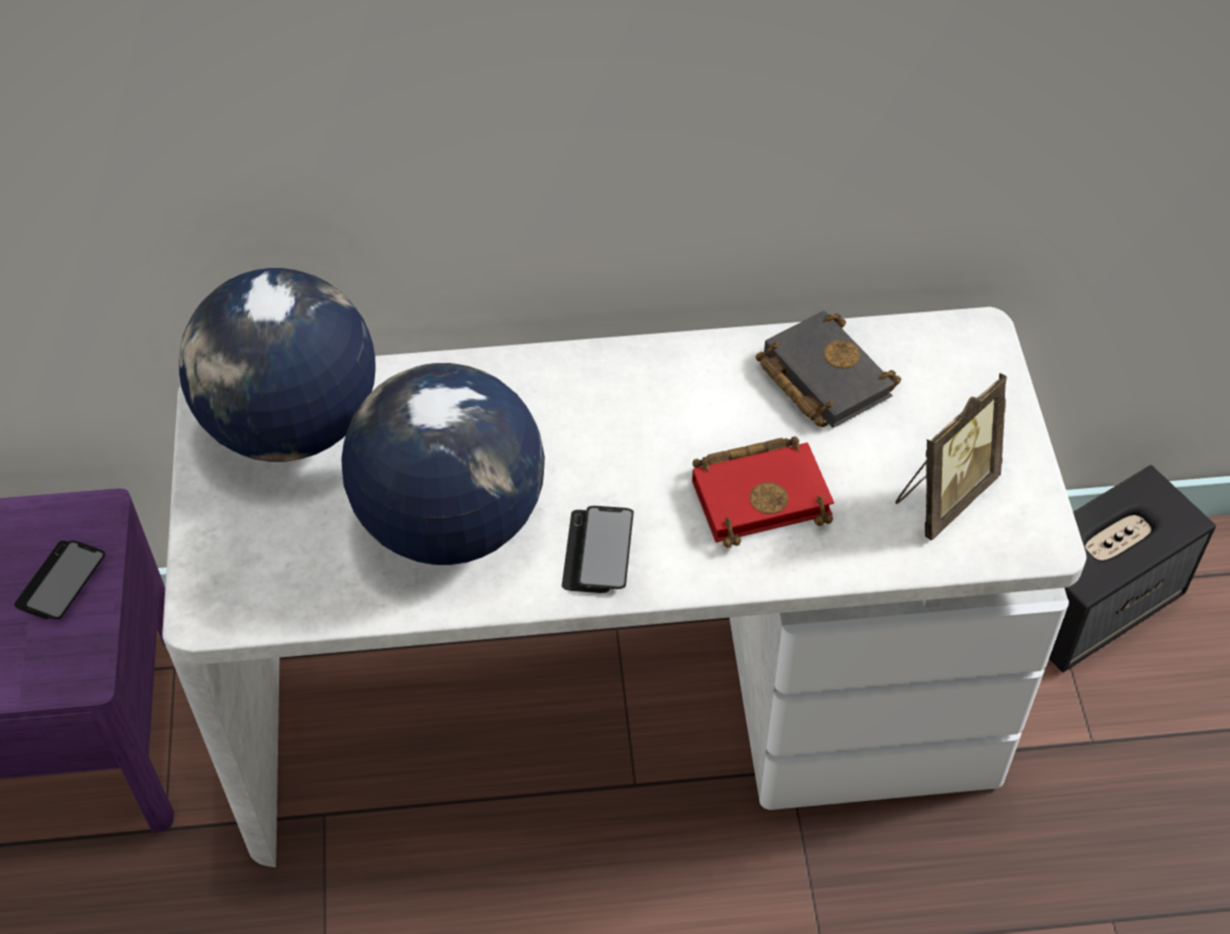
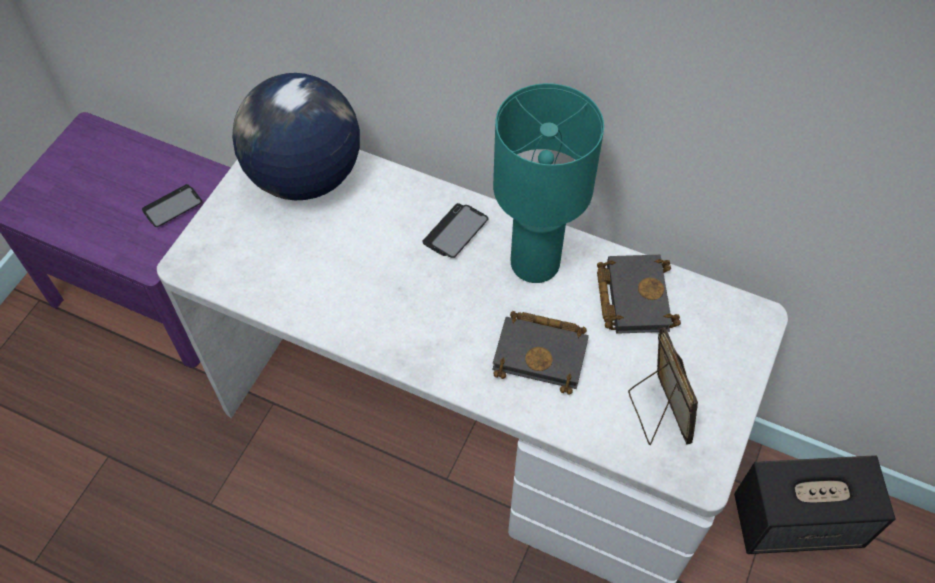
camera: 30 degrees right, 5 degrees up
(451, 520) = (351, 277): globe -> none
(598, 551) = (420, 339): phone -> phone (455, 232)
(676, 395) = (535, 264): none -> turquoise table lamp
(762, 494) = (543, 353): red book -> black book
(943, 496) = (657, 414): picture frame -> picture frame turned 90 degrees counterclockwise

